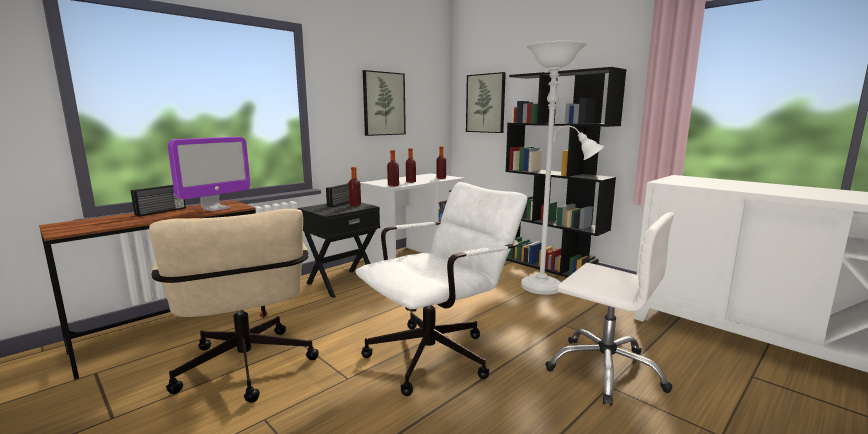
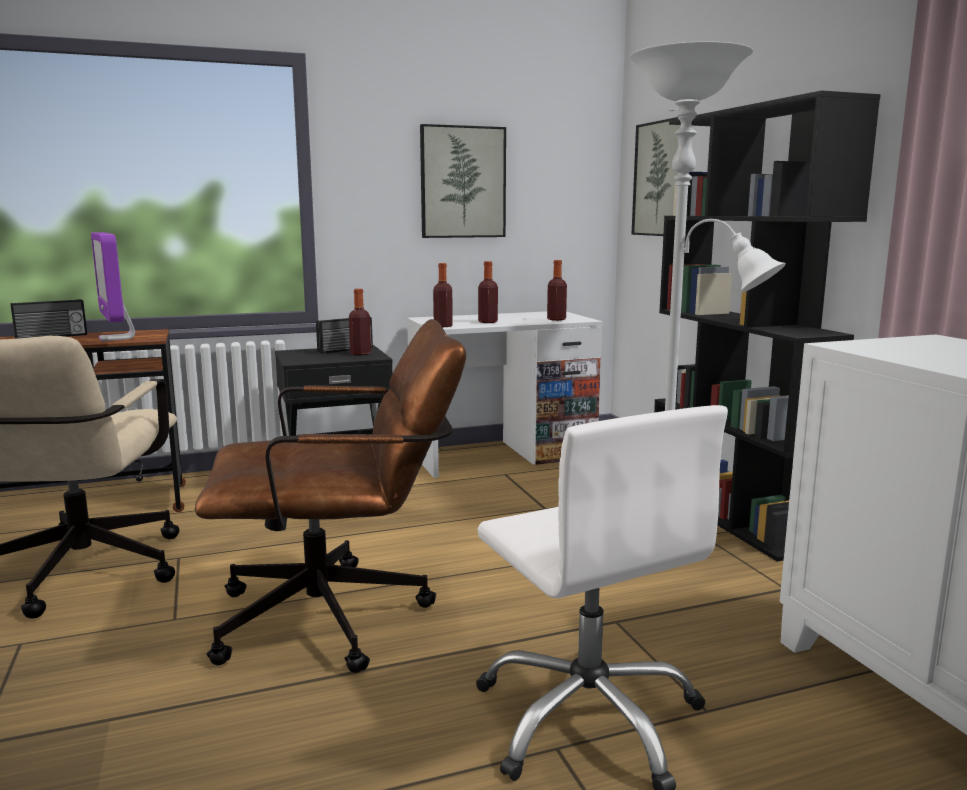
camera: 25 degrees right, 0 degrees up
(216, 208) = (117, 338): monitor -> monitor turned 90 degrees clockwise
(439, 353) = (342, 616): white office chair -> brown office chair

